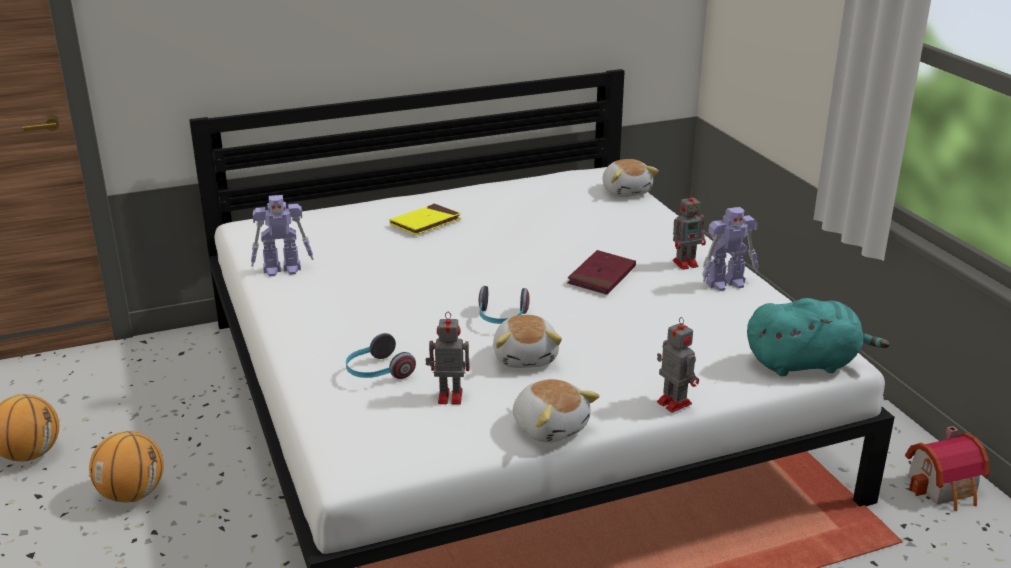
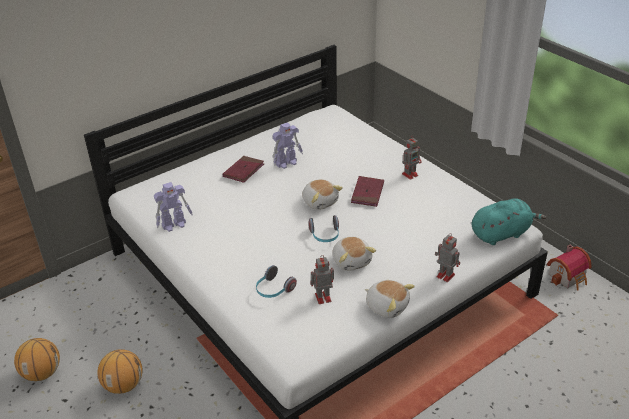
camera: 15 degrees left, 10 degrees up
(425, 223) = (243, 171): yellow book -> red book
(626, 191) = (352, 124): plush toy -> plush toy (320, 201)
(727, 283) = (438, 185): toy robot -> toy robot (287, 163)

